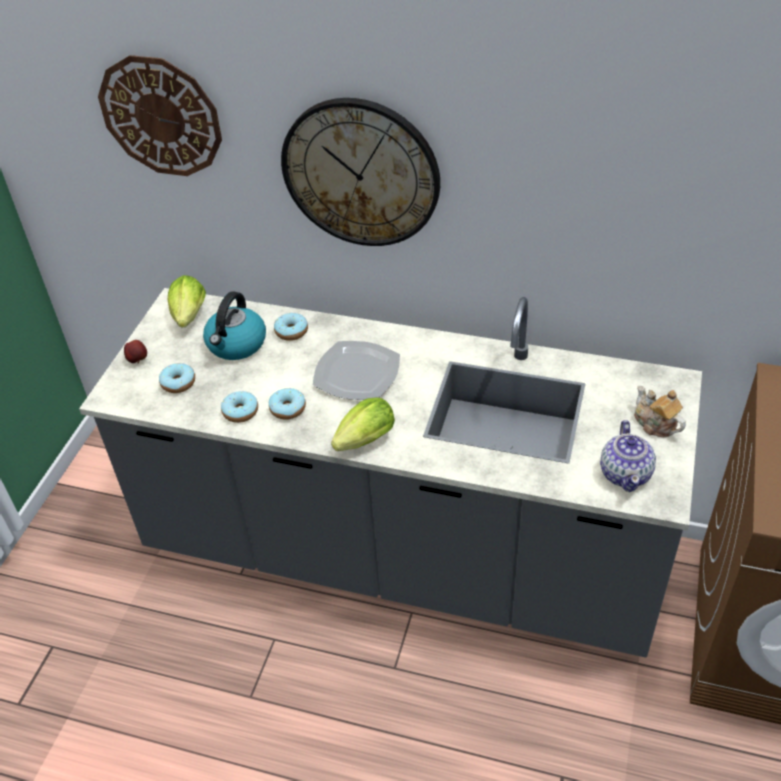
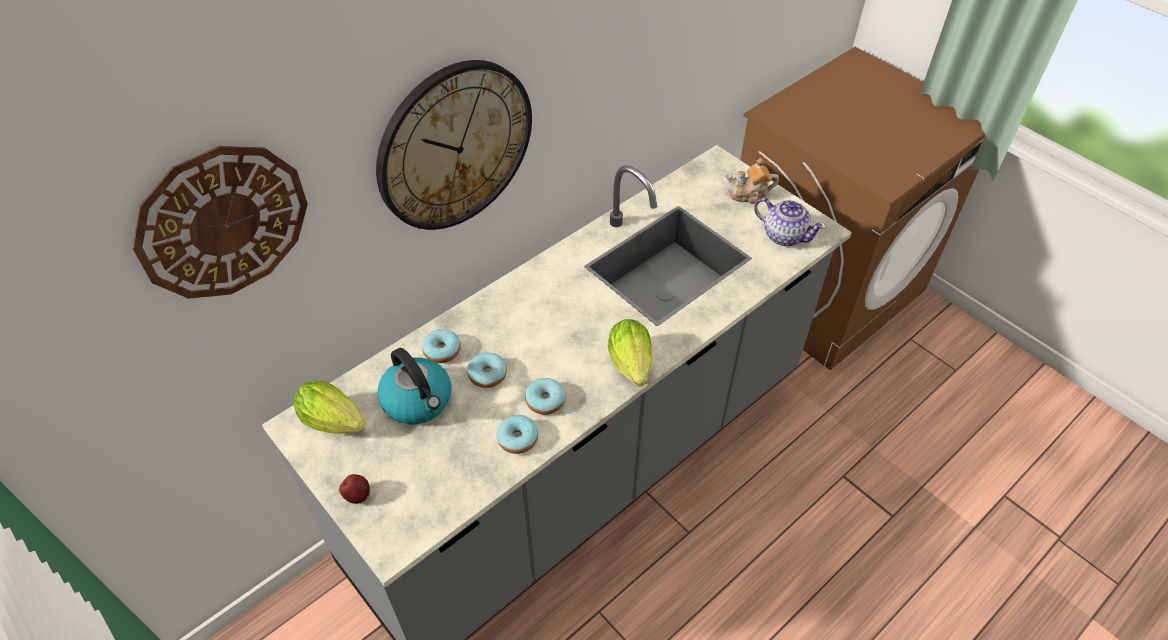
camera: 60 degrees left, 5 degrees up
(178, 383) = (429, 473): donut -> donut (487, 375)
(358, 373) = (543, 330): plate -> none

